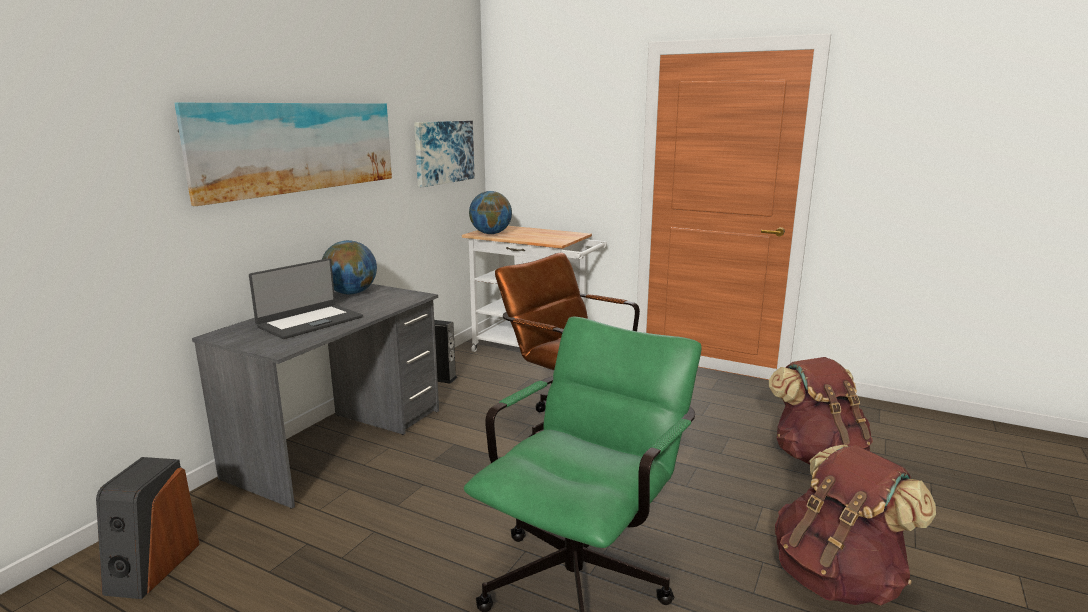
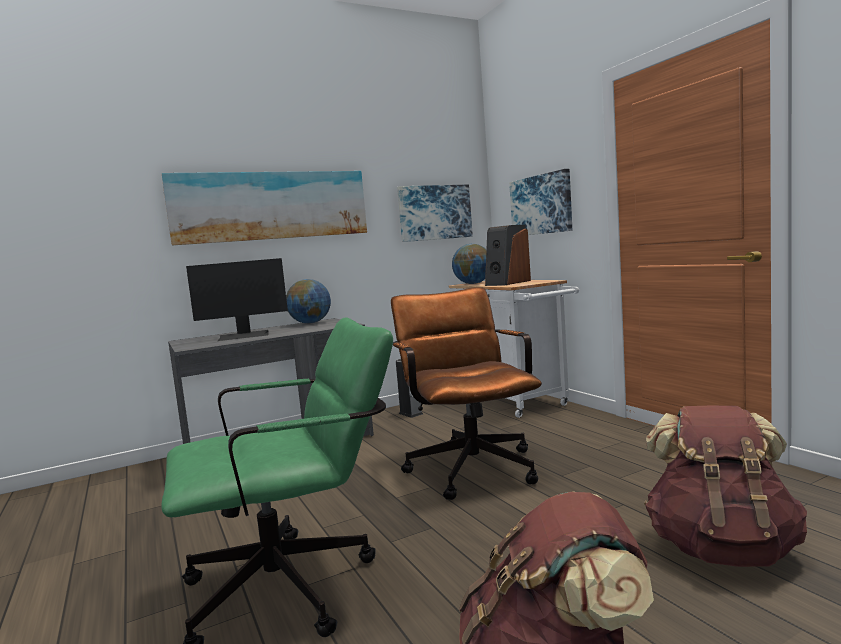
camera: 35 degrees right, 10 degrees down
(152, 567) = (85, 495): speaker -> speaker (507, 283)
(309, 322) = (244, 336): laptop -> monitor
(560, 154) = (541, 204): none -> picture

